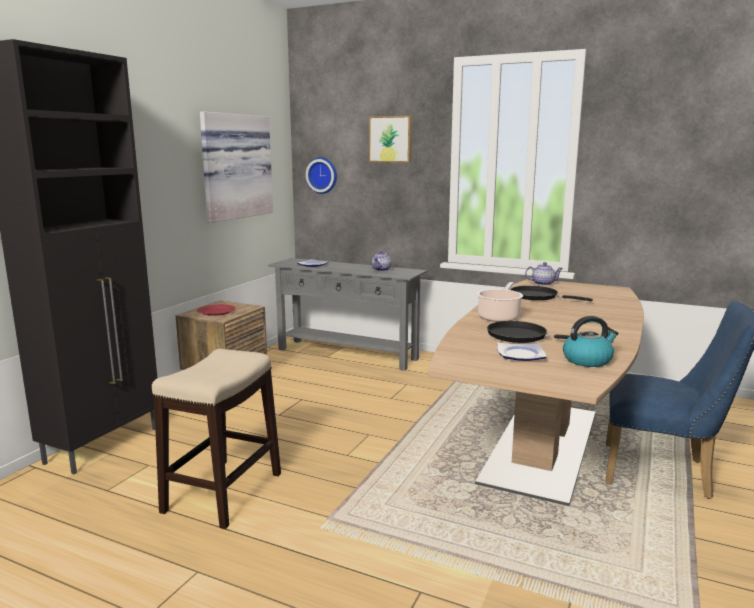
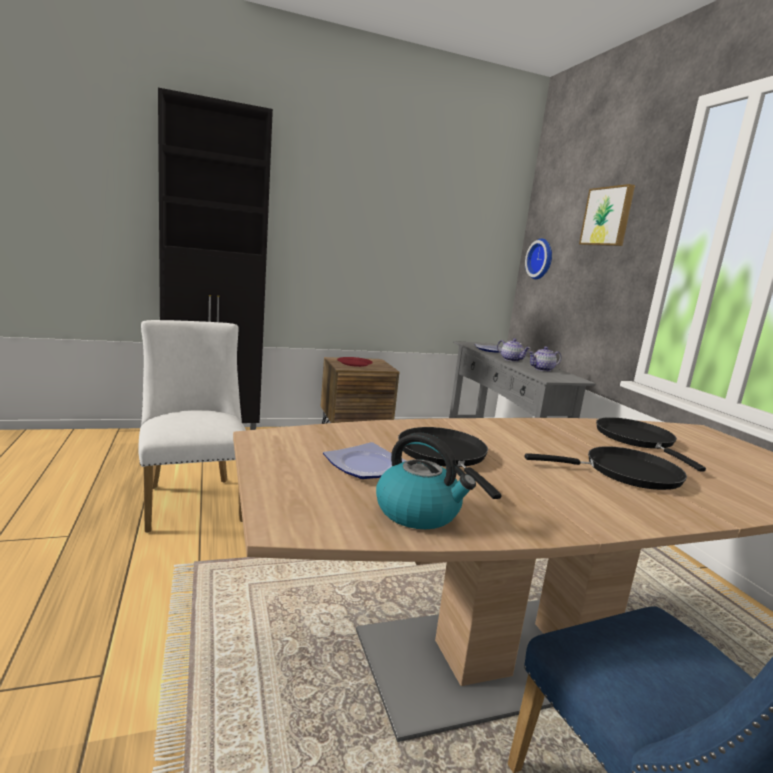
camera: 45 degrees right, 0 degrees up
(224, 491) = (193, 499): stool -> white chair
(234, 166) = (432, 235): picture -> none
(499, 317) = (498, 433): cooking pot -> none
(543, 283) = (704, 435): teapot -> teapot (511, 360)
(576, 313) = (625, 473): none -> black frying pan

